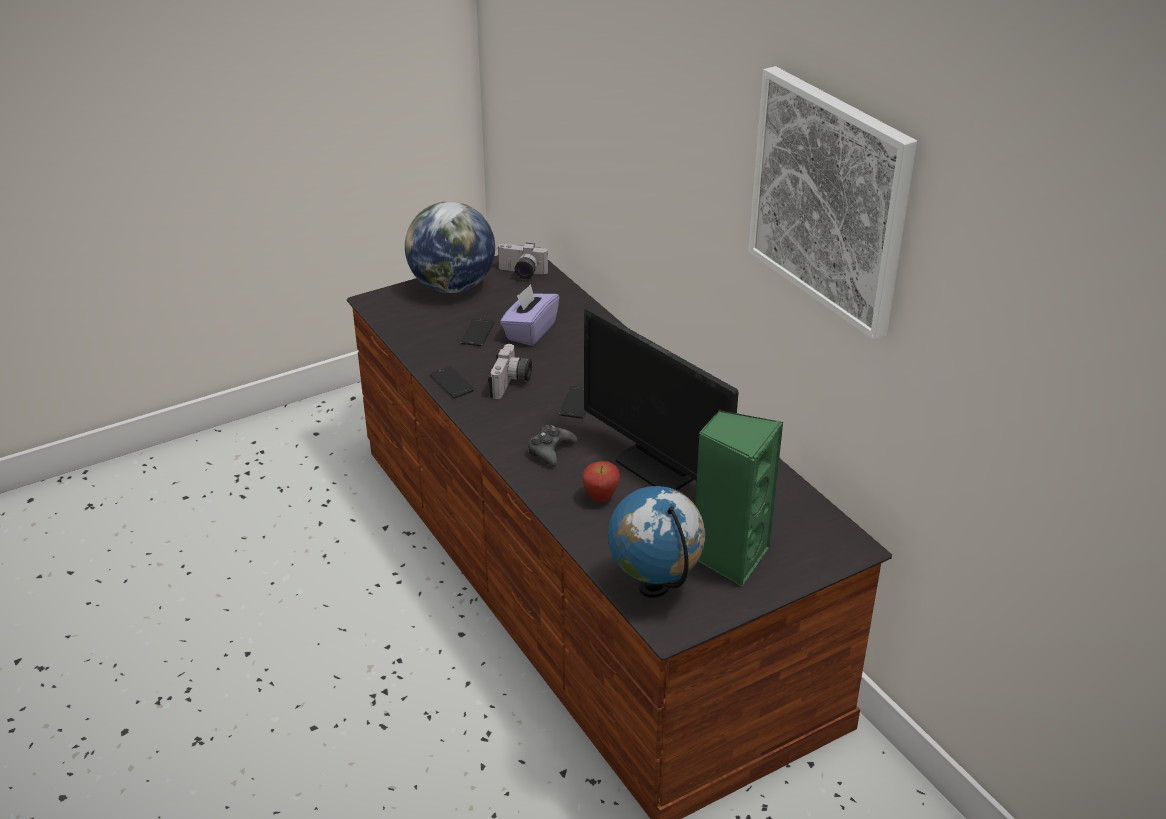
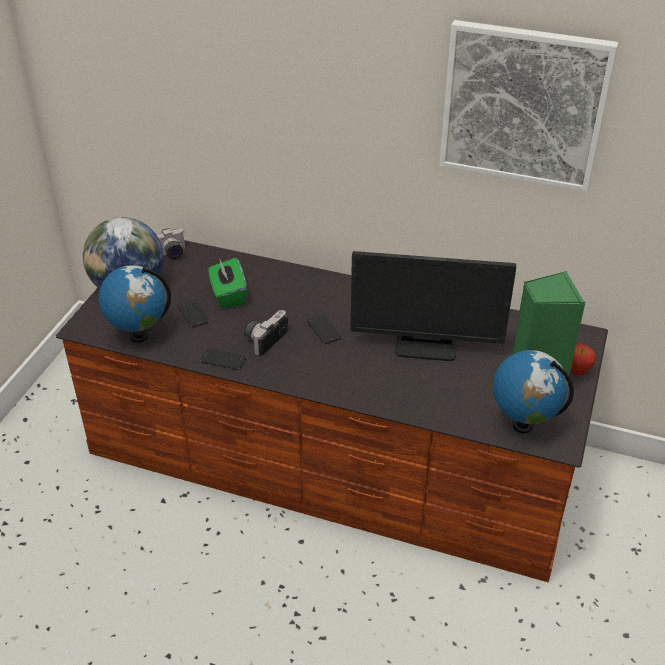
camera: 40 degrees left, 5 degrees up
(409, 329) = (139, 335): none -> globe
(512, 383) = (264, 338): camera -> camera turned 120 degrees counterclockwise
(530, 331) = (228, 295): purple tissue box -> green tissue box
(550, 450) = (350, 371): black game controller -> none
(600, 498) = (421, 386): apple -> apple (577, 372)

